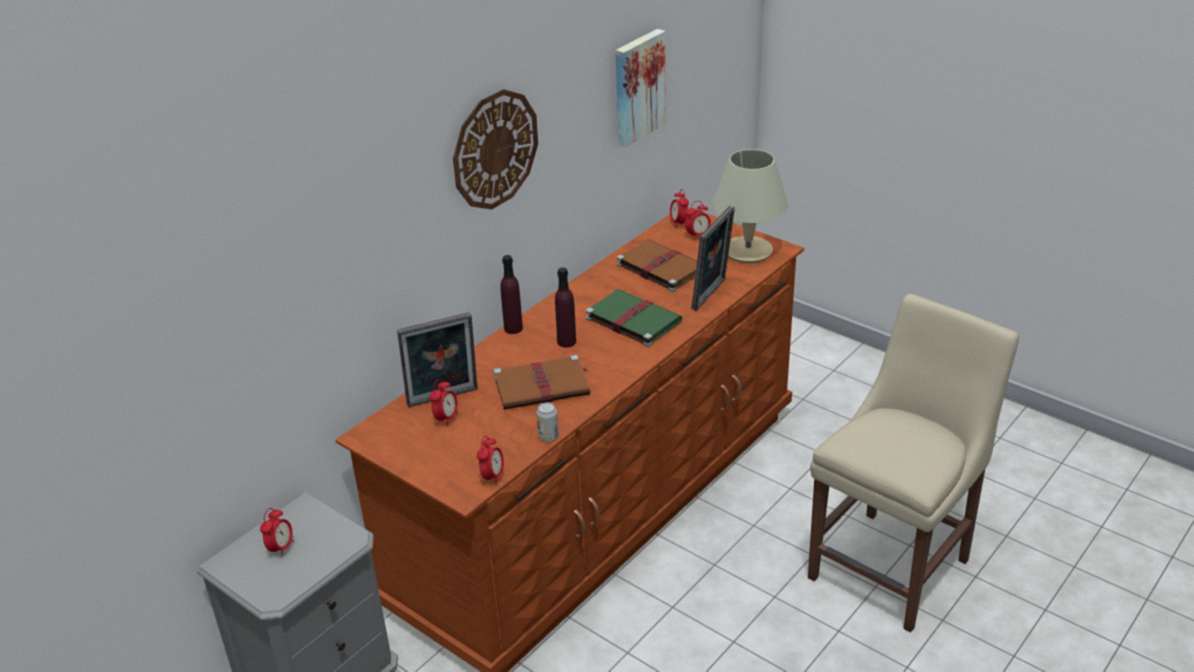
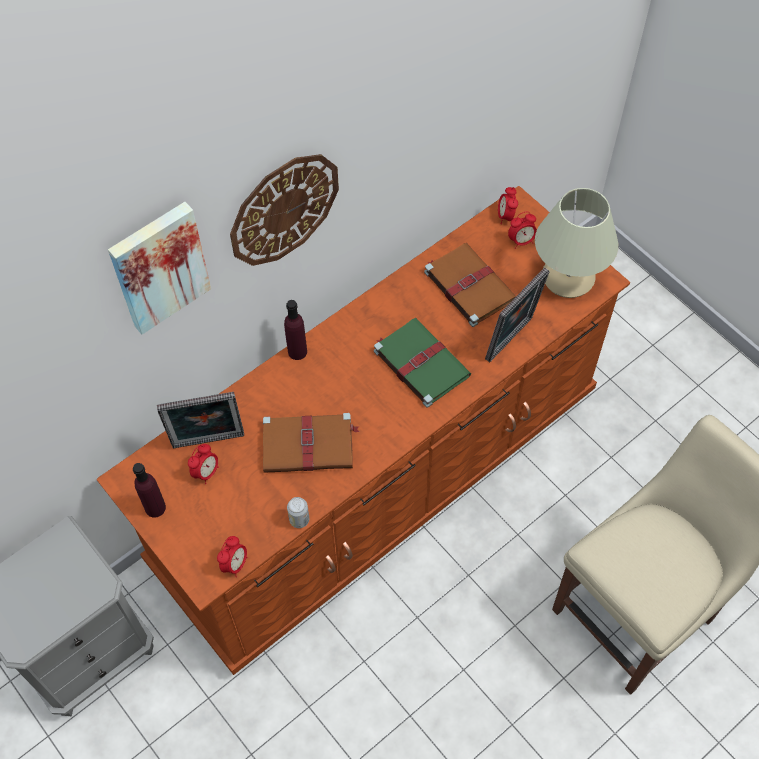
camera: 10 degrees right, 25 degrees up
(281, 548) = (35, 586): alarm clock -> none
(566, 341) = (346, 383): purple bottle -> purple bottle (155, 507)
(637, 87) = (473, 98): picture -> picture (158, 266)

